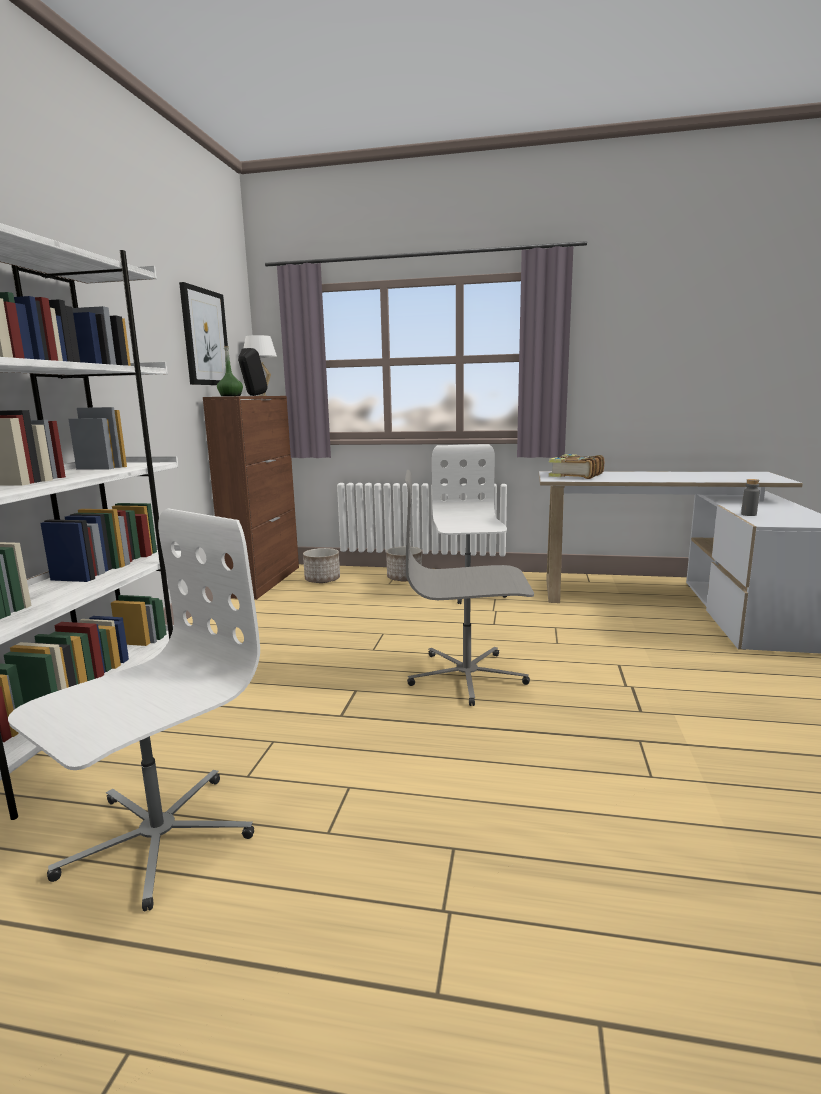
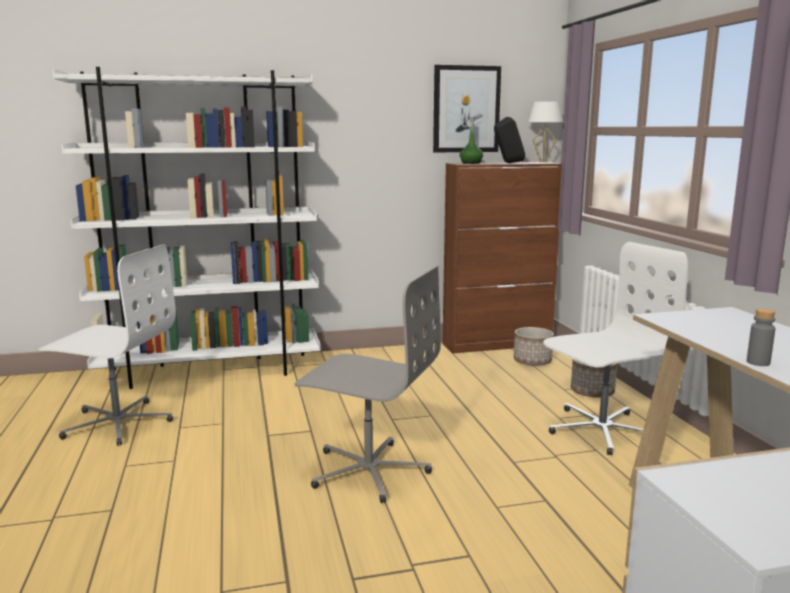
camera: 65 degrees right, 0 degrees up
(467, 676) = (368, 470): grey office chair -> grey office chair turned 135 degrees clockwise
(575, 475) = (720, 323): book -> none
(748, 514) = (741, 467): grey bottle -> grey bottle (758, 362)

